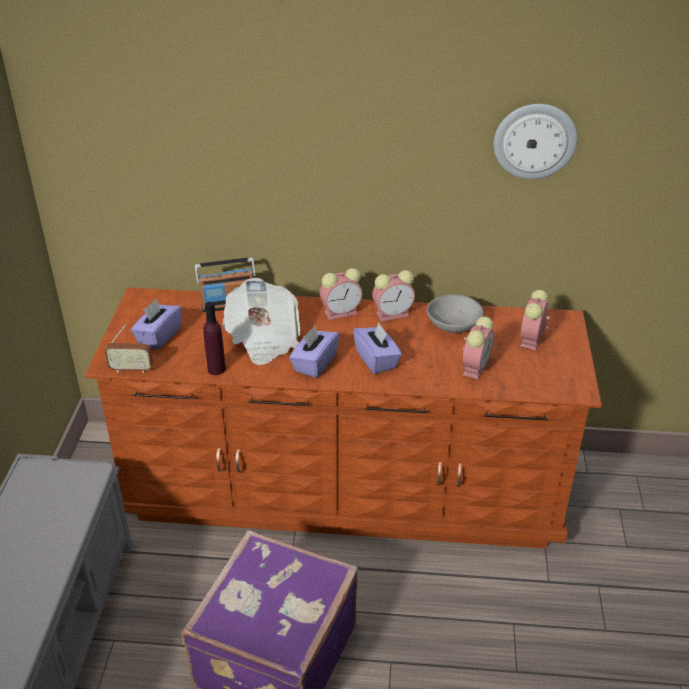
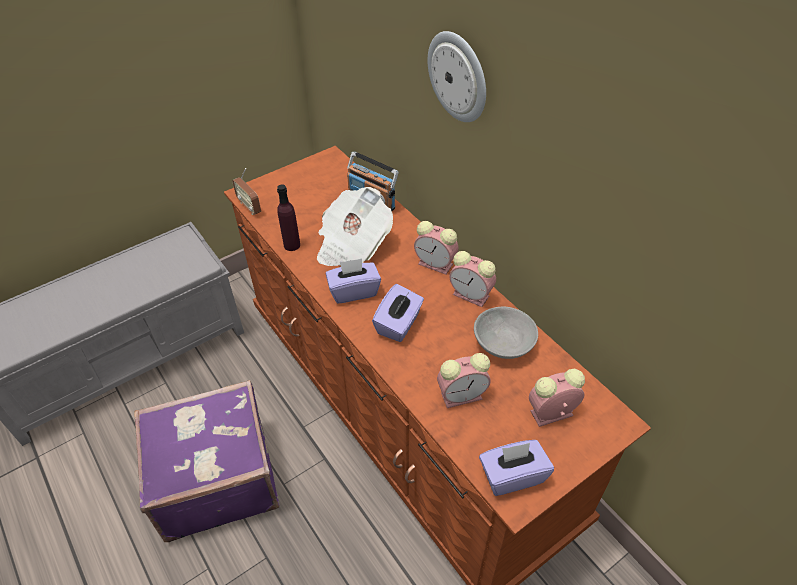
camera: 50 degrees right, 10 degrees up
(158, 336) = (298, 194): purple tissue box -> purple tissue box (512, 475)
(534, 141) = (649, 202): wall clock -> wall clock (458, 77)

